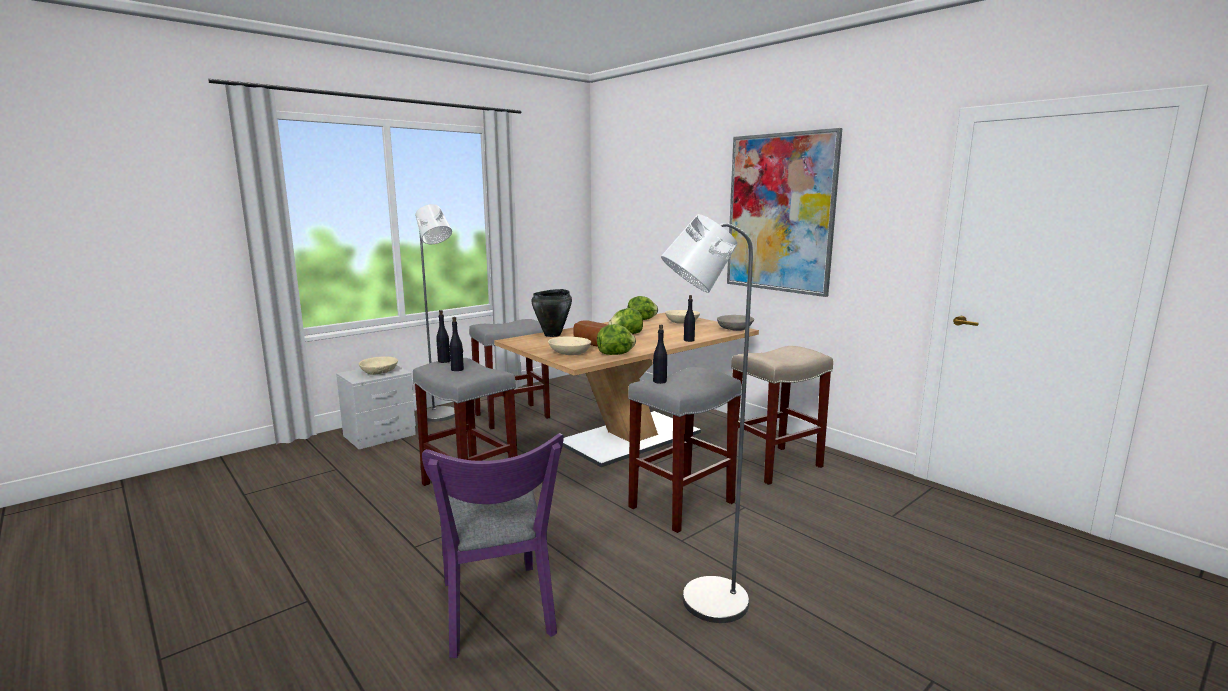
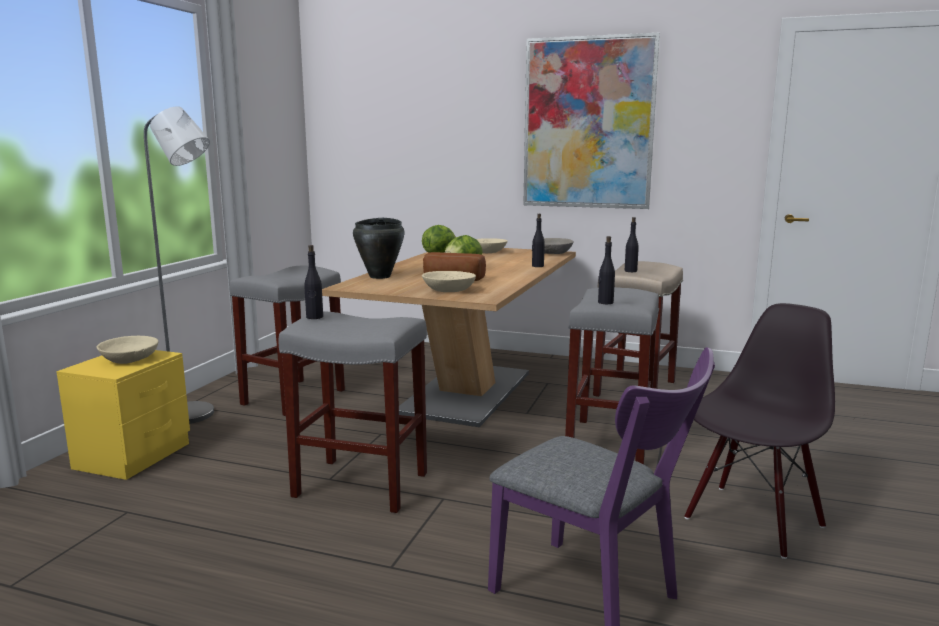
camera: 30 degrees left, 0 degrees up
(379, 435) = (133, 456): grey nightstand -> yellow nightstand
(457, 369) = (350, 323): black bottle -> black bottle (630, 271)
(616, 354) = (501, 285): lettuce -> none
(702, 603) = (752, 520): grey floor lamp -> black chair

